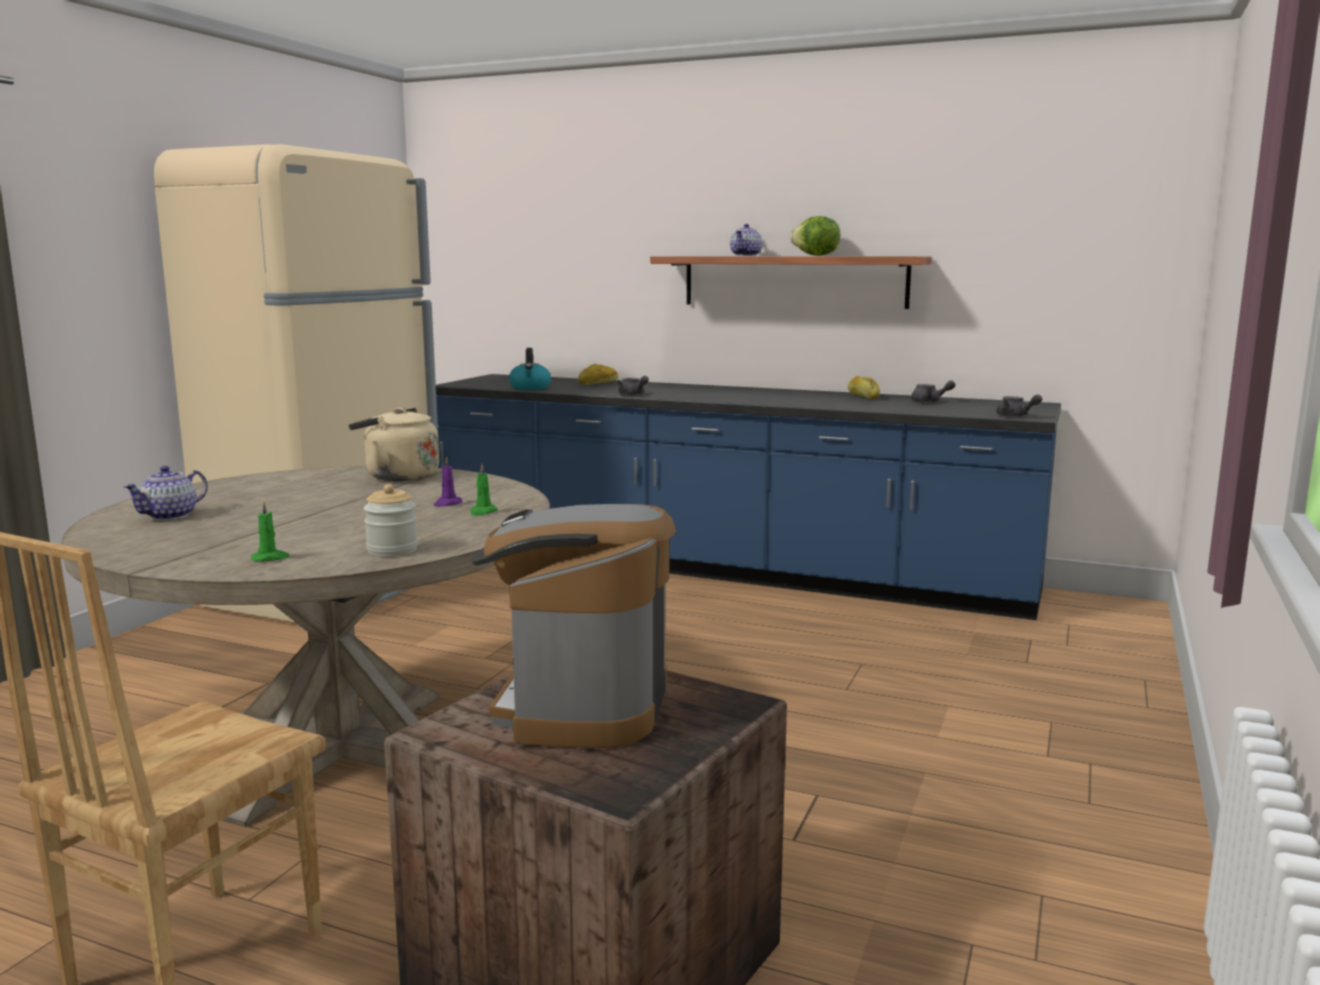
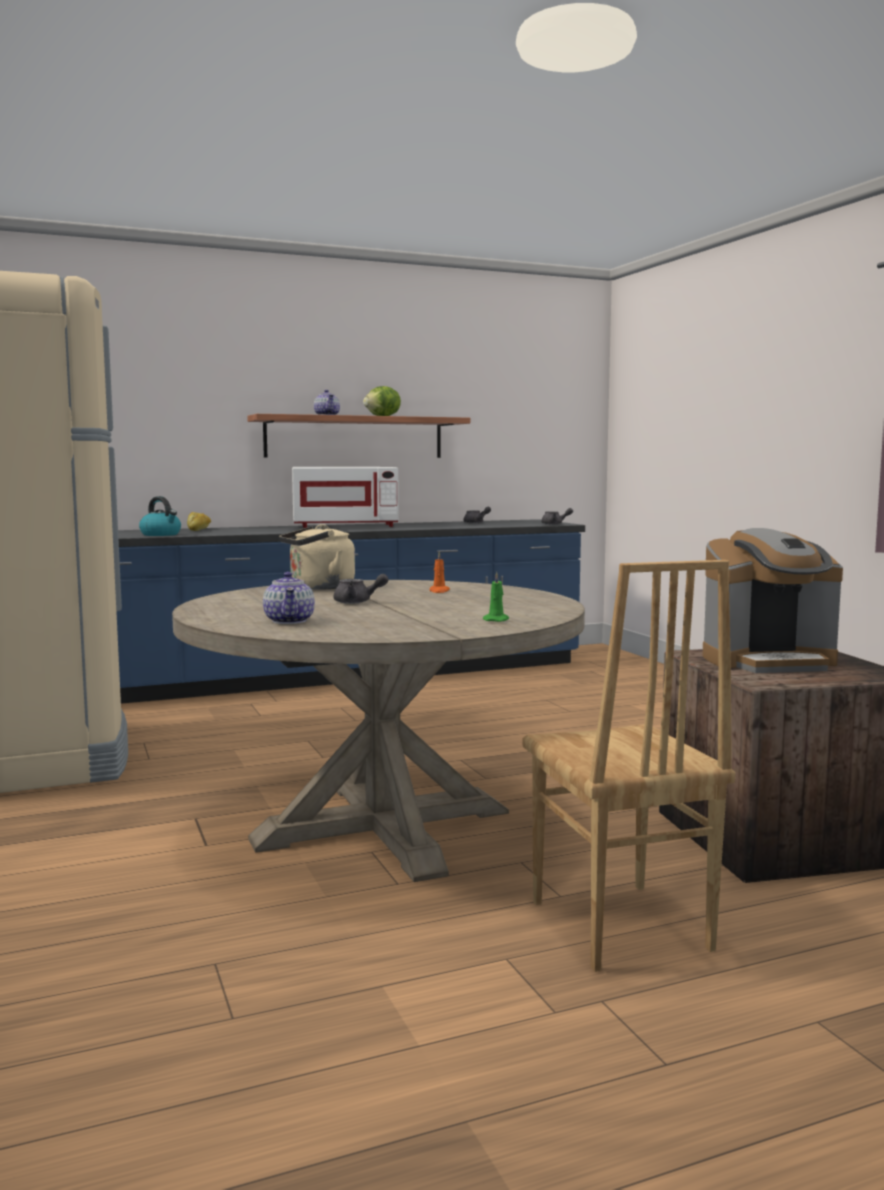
camera: 45 degrees left, 5 degrees down
(392, 550) = (539, 607): jar -> none
(447, 504) = (439, 591): purple candle -> orange candle
(483, 512) = (483, 590): green candle -> none
(580, 706) = (768, 662): coffee machine -> coffee machine turned 60 degrees counterclockwise
(633, 395) = (274, 532): grey teapot -> grey teapot (357, 602)
(751, 392) = (345, 526): none -> white microwave
(863, 397) = (427, 523): bread -> none

